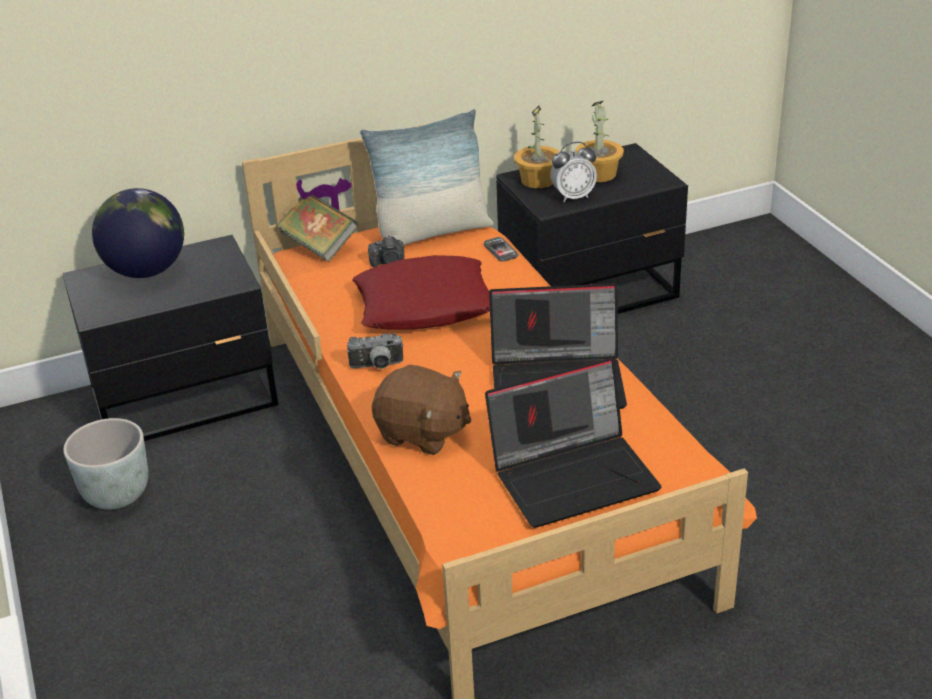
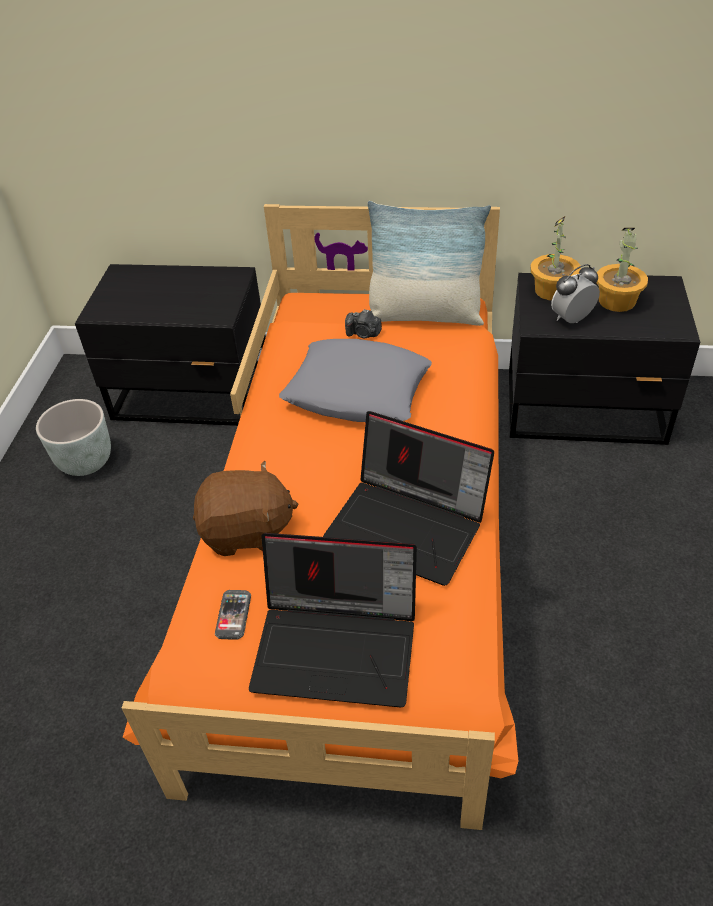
camera: 30 degrees right, 10 degrees up
(146, 271) = (165, 282): globe -> none
(319, 246) = (323, 298): book -> none
(377, 366) = (268, 442): camera -> none
(422, 433) = (247, 532): brown plush toy -> brown plush toy turned 60 degrees counterclockwise
(424, 305) = (357, 391): red pillow -> grey pillow
(500, 250) = (469, 355): phone -> phone (233, 615)
(573, 197) = (572, 319): alarm clock -> alarm clock turned 135 degrees clockwise

